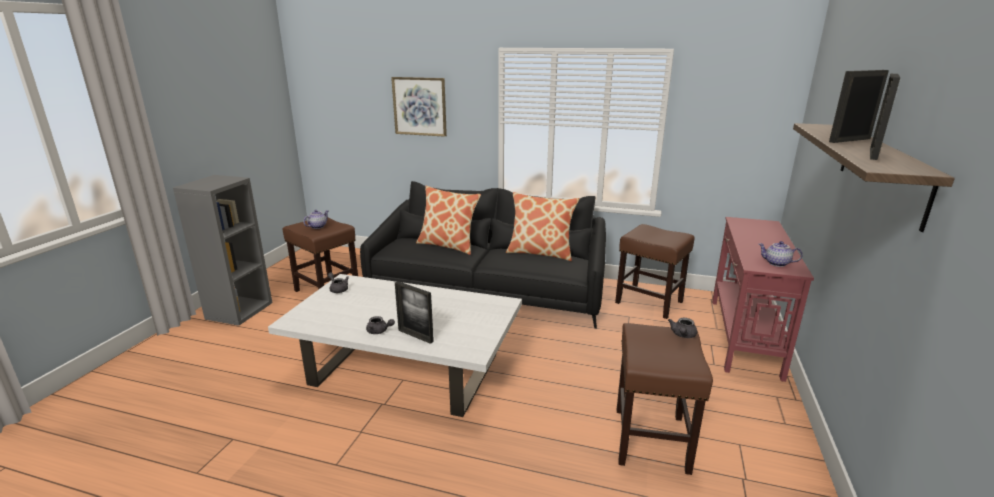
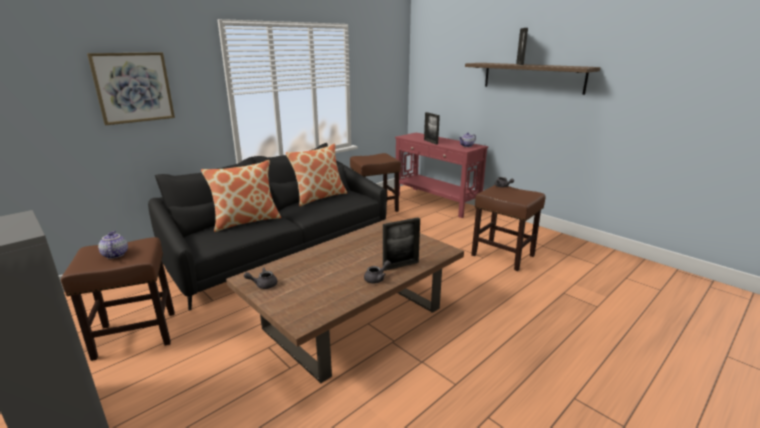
camera: 60 degrees left, 0 degrees up
(407, 368) = (354, 317): white coffee table -> brown coffee table
(873, 154) = (552, 65): picture frame -> picture frame (430, 142)

